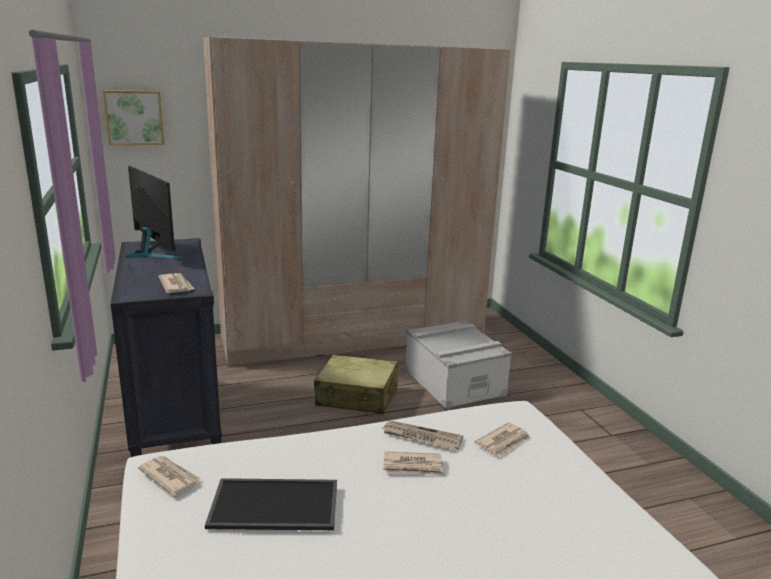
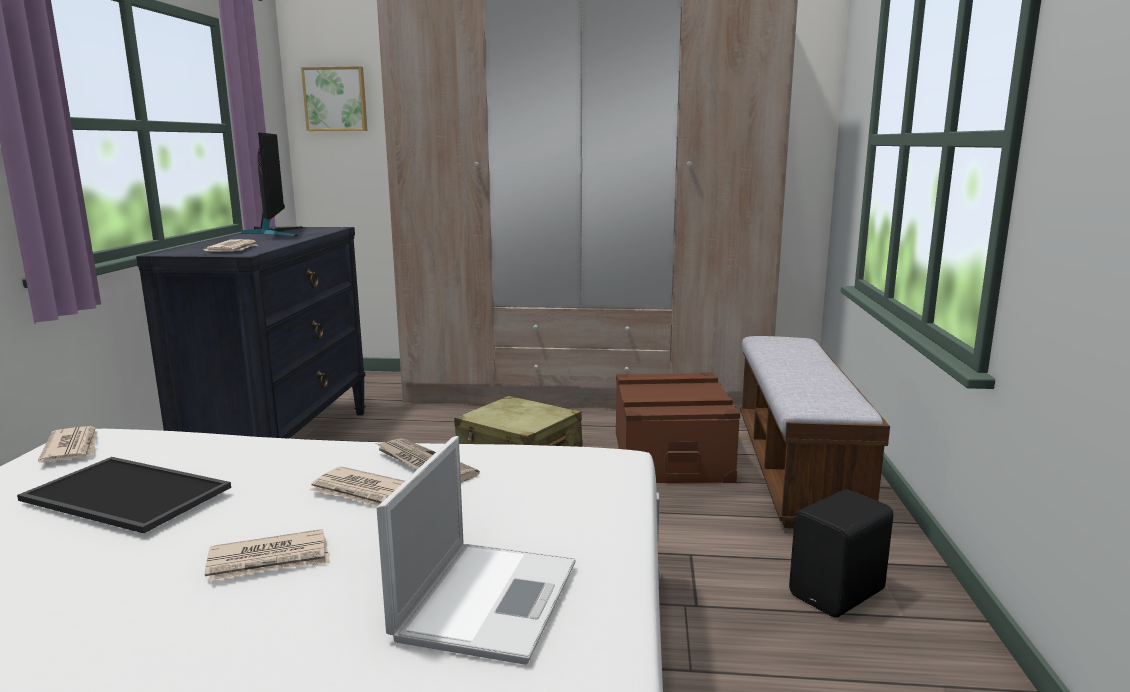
camera: 25 degrees right, 5 degrees down
(454, 381) = (670, 456): grey storage box -> brown storage box
(503, 442) = (533, 489): newspaper -> newspaper (270, 560)
(530, 378) = (796, 468): none -> bench
(566, 517) = (488, 597): none -> laptop
(612, 458) = (839, 594): none -> black speaker

